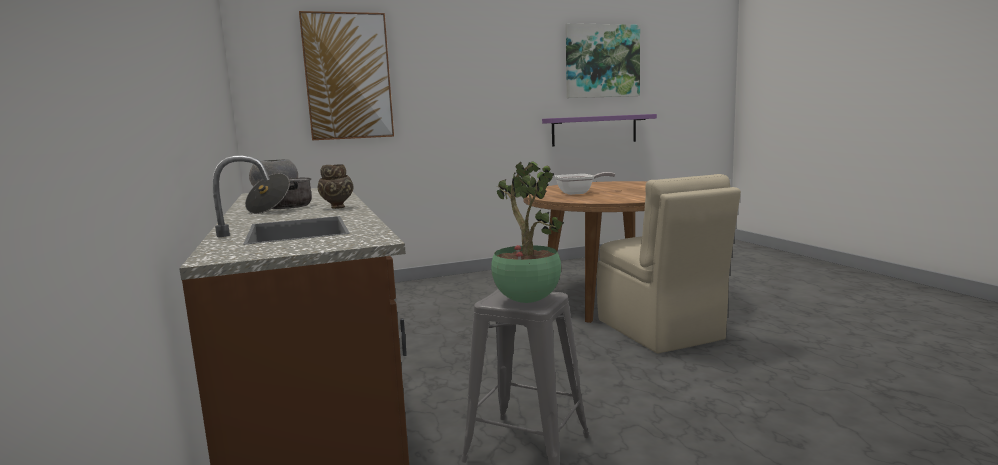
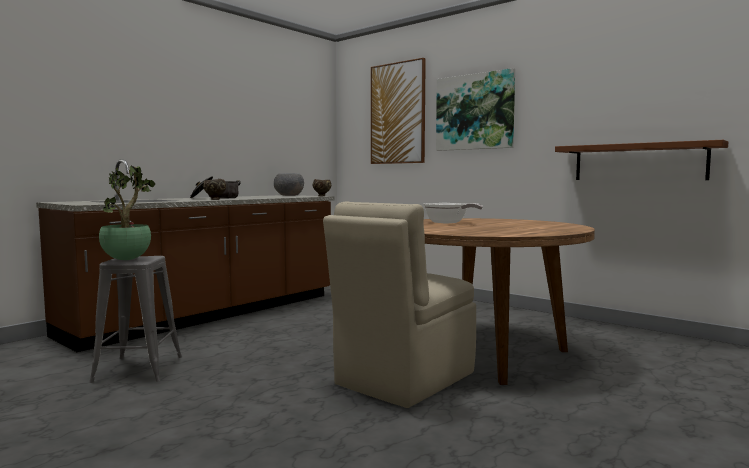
camera: 60 degrees right, 5 degrees down
(594, 130) = (638, 162): purple shelf -> brown shelf
(602, 61) = (656, 72): picture -> picture (474, 112)

